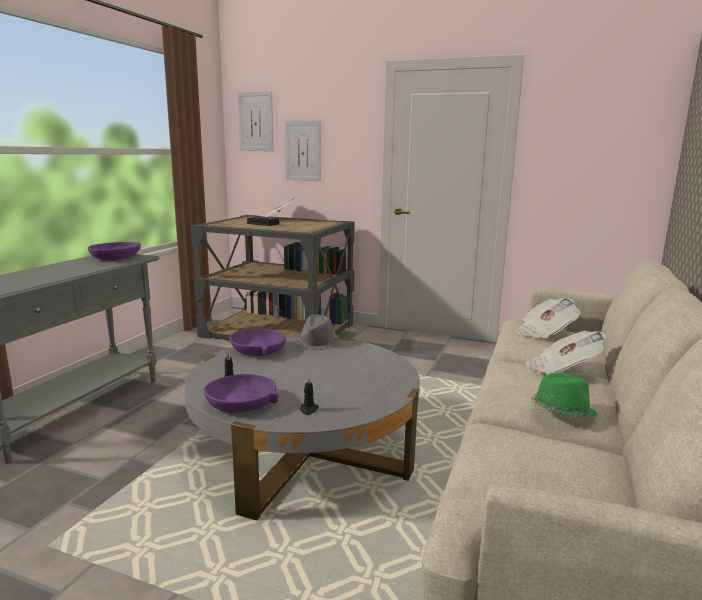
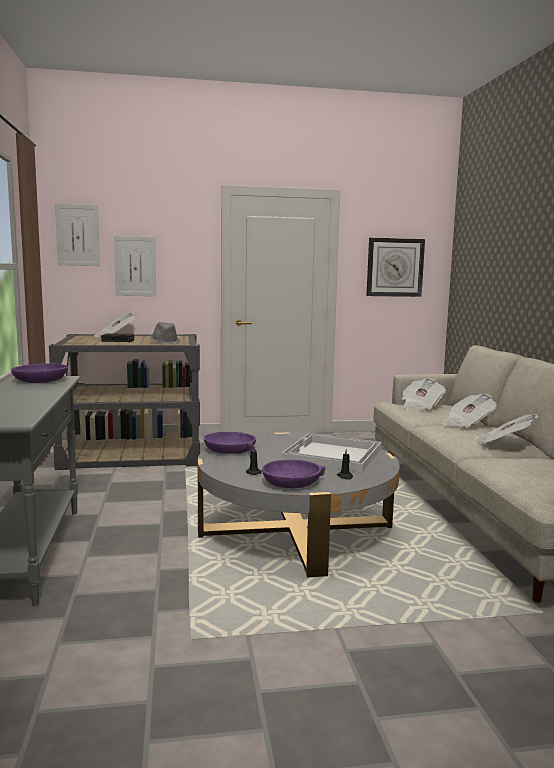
camera: 30 degrees left, 5 degrees down
(317, 342) = (265, 438): grey hat -> grey hat (165, 342)
(346, 377) = (331, 454): none -> white tray
(561, 411) = (502, 444): green hat -> newspaper
(593, 150) = (395, 267): none -> wall clock

